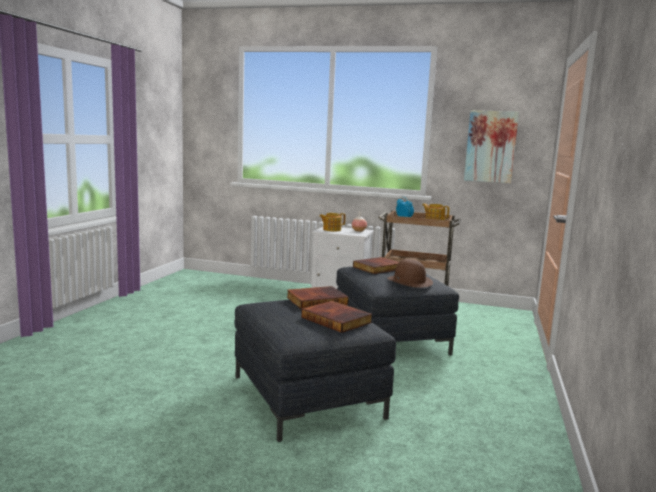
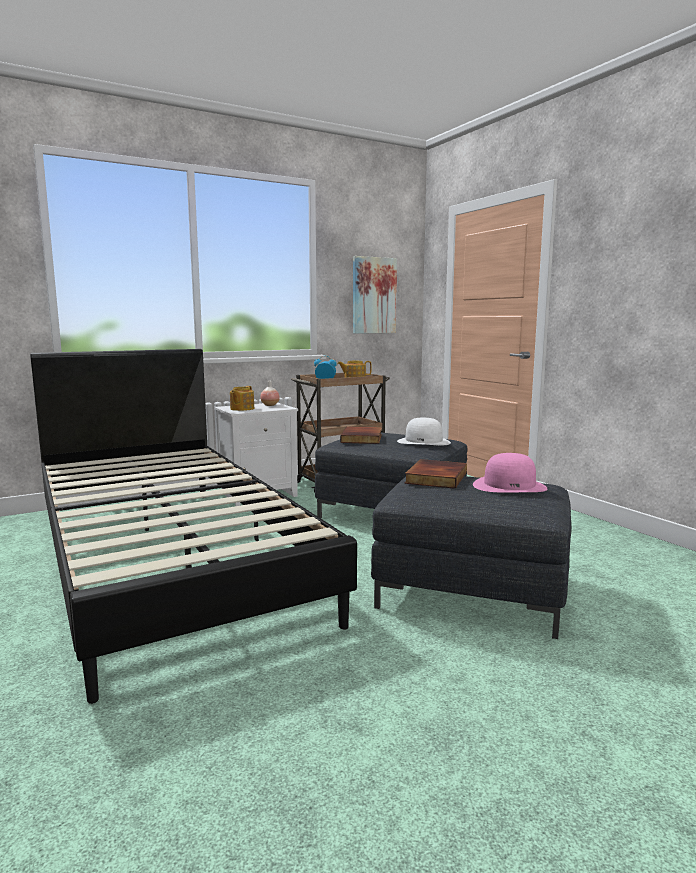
camera: 45 degrees left, 0 degrees up
(212, 315) = (168, 560): none -> black bed
(337, 320) = (509, 486): book -> pink hat
(410, 281) = (424, 442): brown hat -> white hat

